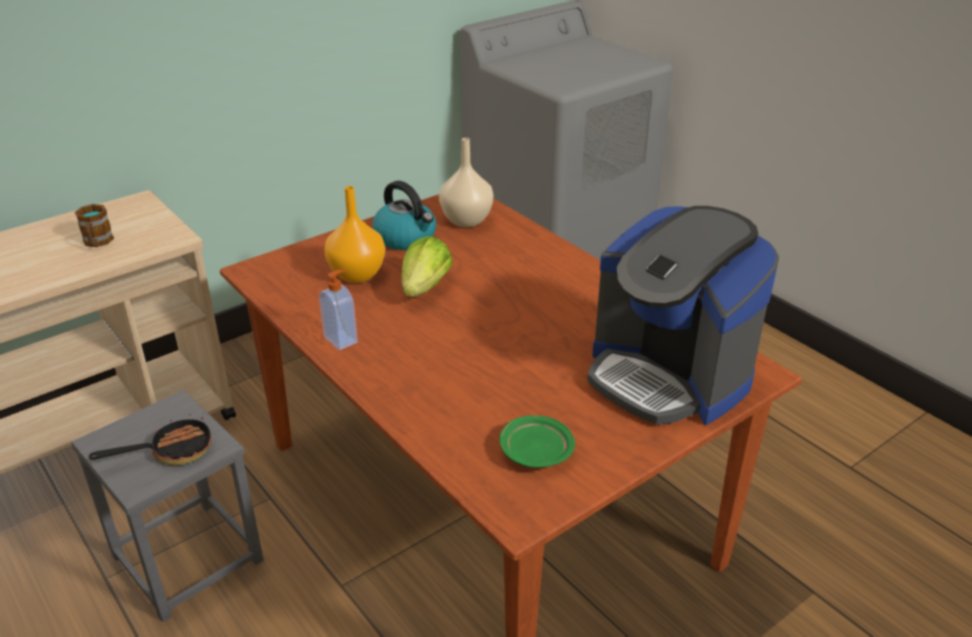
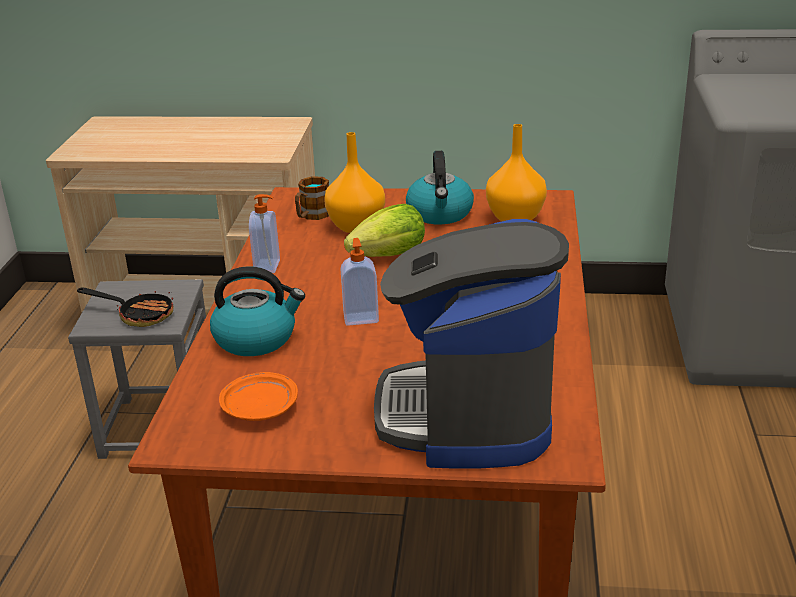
camera: 45 degrees right, 5 degrees down
(97, 243) = (224, 142): mug -> mug (311, 216)
(438, 401) = (256, 338): none -> kettle
(465, 220) = (514, 217): beige vase -> orange vase
(487, 346) = (361, 318): none -> soap dispenser
(535, 451) = (260, 408): green plate -> orange plate

